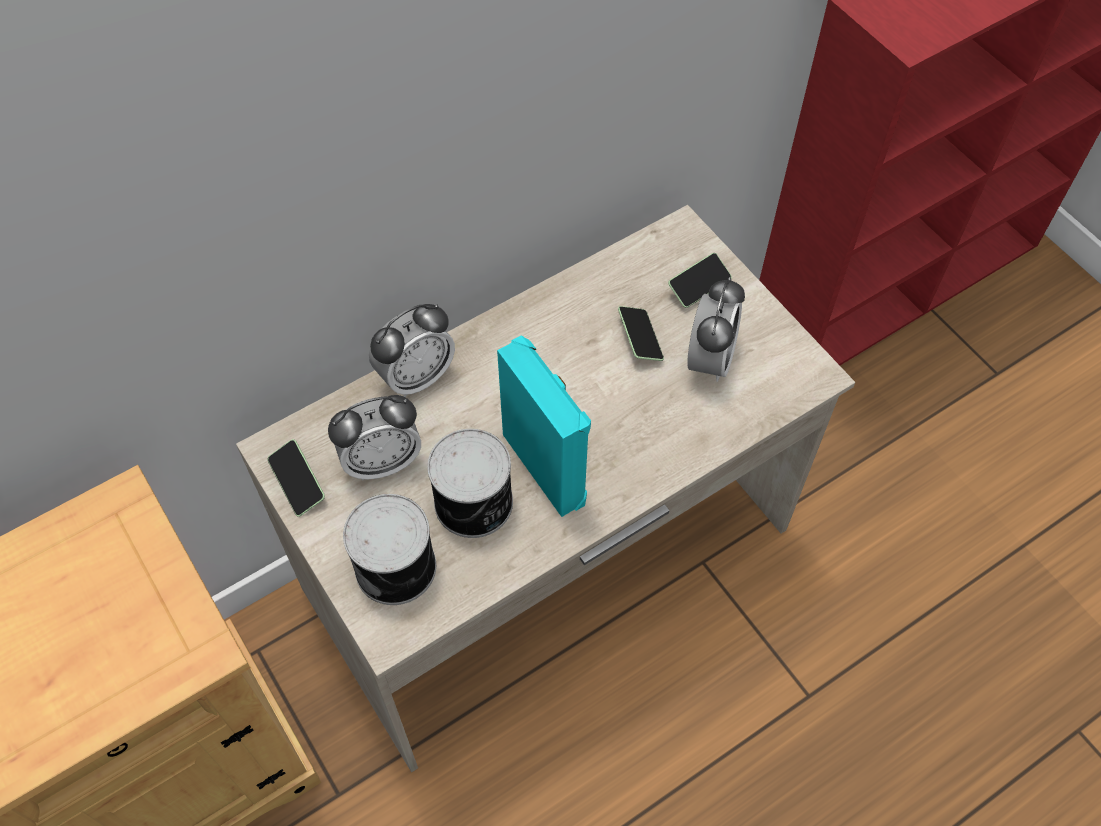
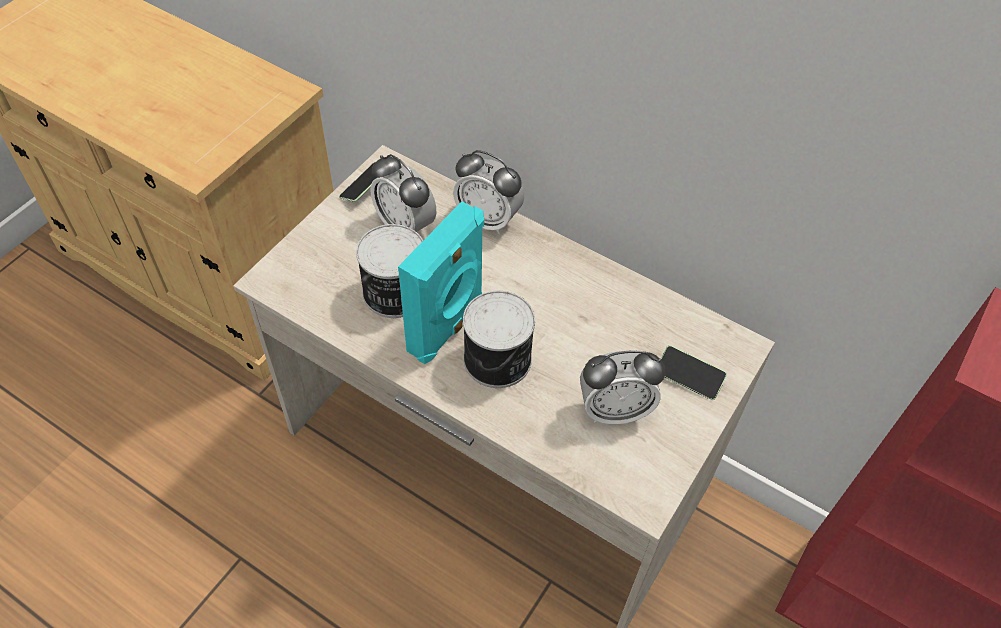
camera: 65 degrees right, 5 degrees down
(398, 566) = (323, 266): can -> can (499, 360)
(639, 339) = (605, 351): phone -> none

